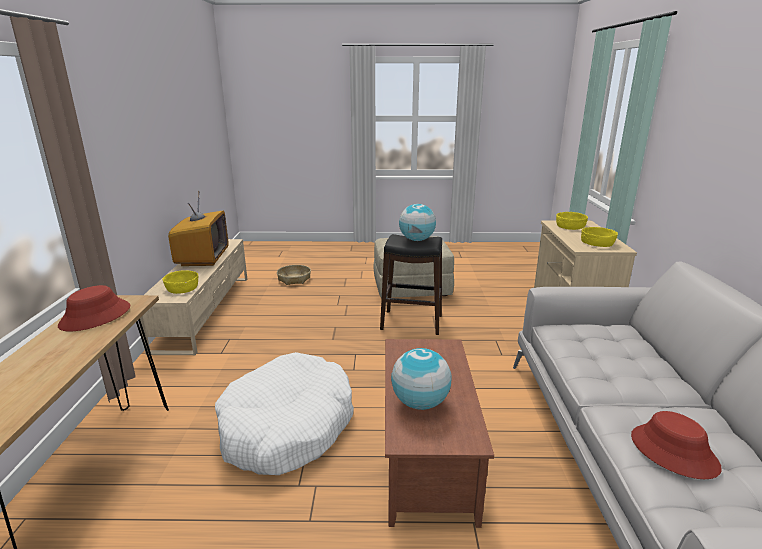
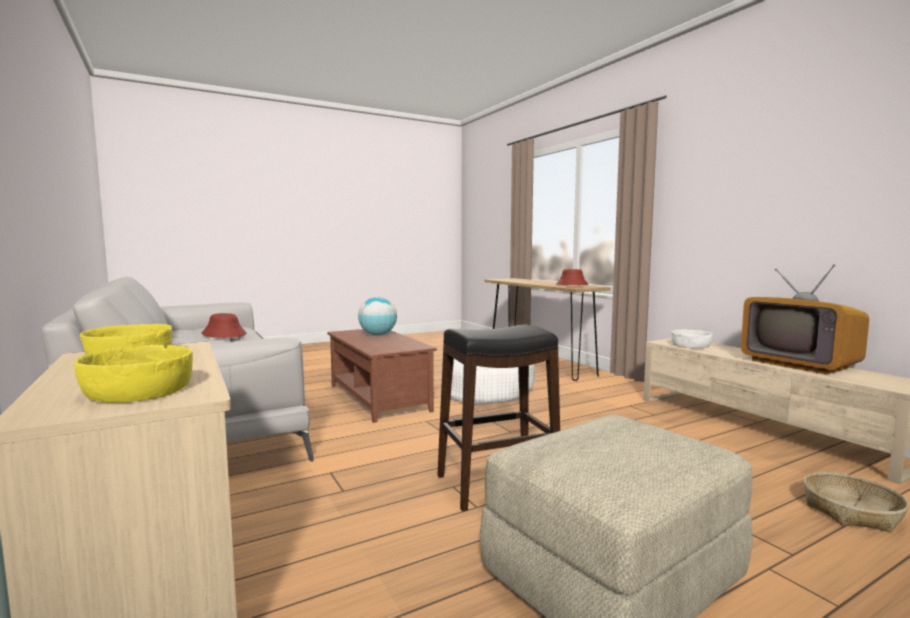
camera: 150 degrees right, 15 degrees down
(182, 287) = (691, 345): yellow bowl -> white bowl
(416, 240) = (494, 330): globe -> none

